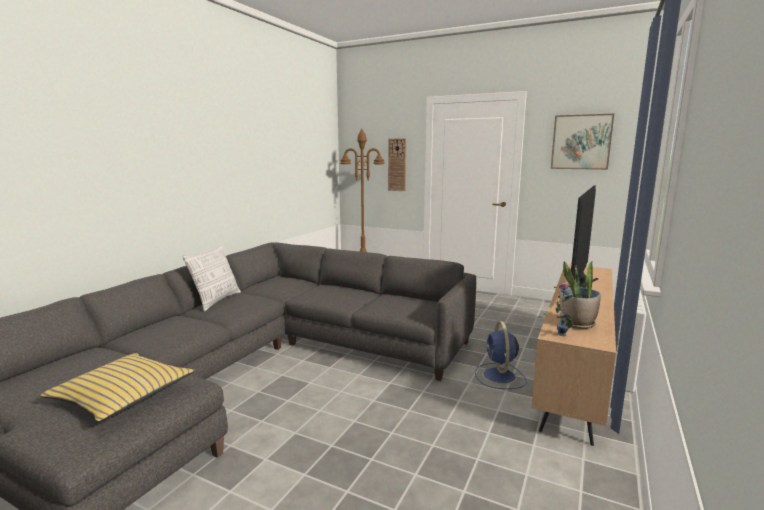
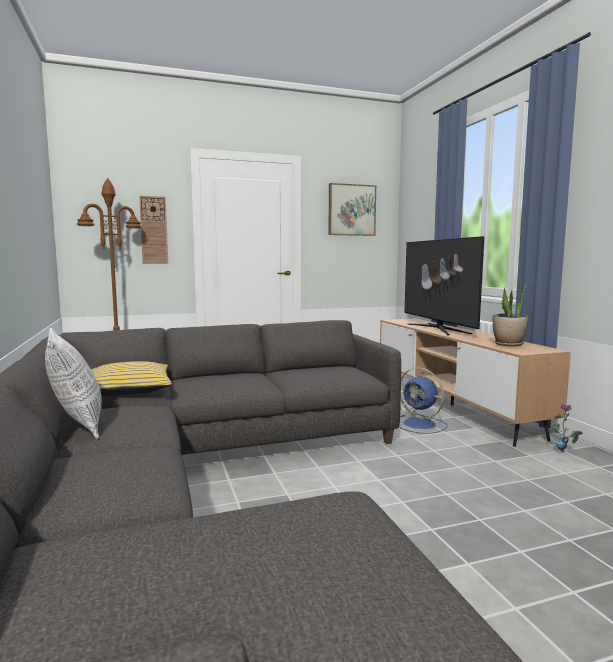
camera: 45 degrees left, 5 degrees down
(122, 395) = (307, 554): yellow pillow -> yellow pillow (128, 390)
(561, 337) = (527, 351): vase -> vase (564, 453)

